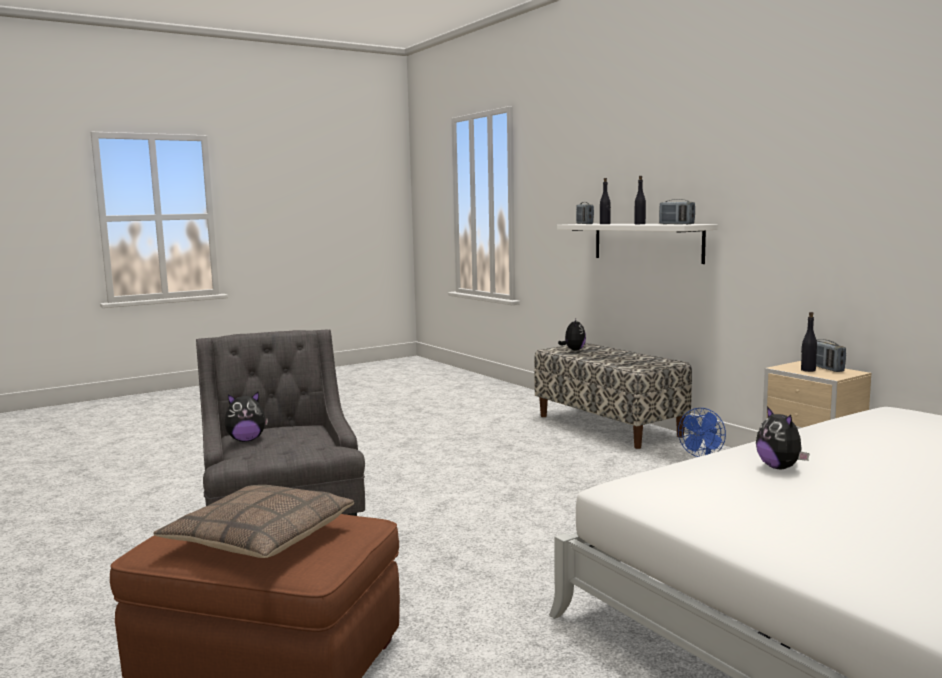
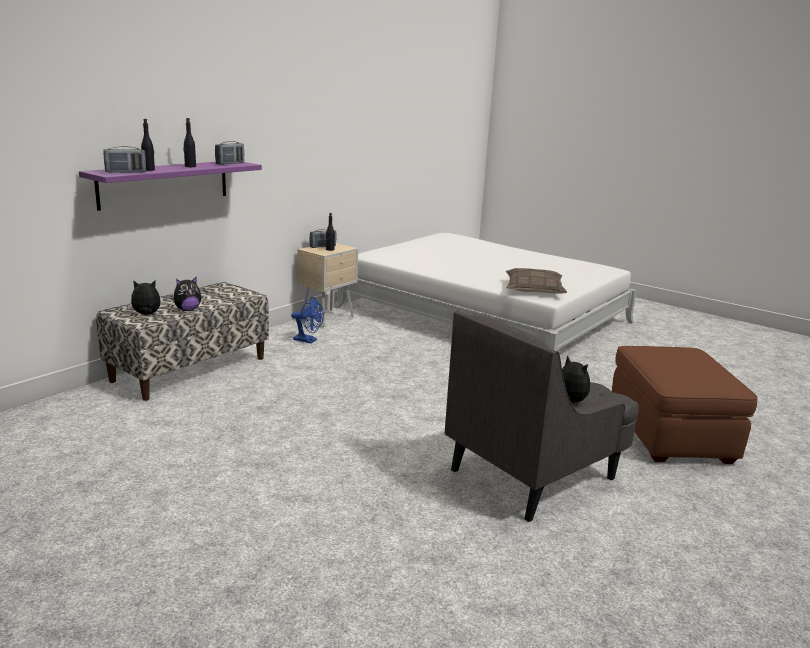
camera: 110 degrees left, 10 degrees up
(259, 537) = (689, 362): pillow -> pillow (534, 290)
(647, 242) = (165, 184): white shelf -> purple shelf
(780, 467) = (489, 276): plush toy -> plush toy (187, 310)

